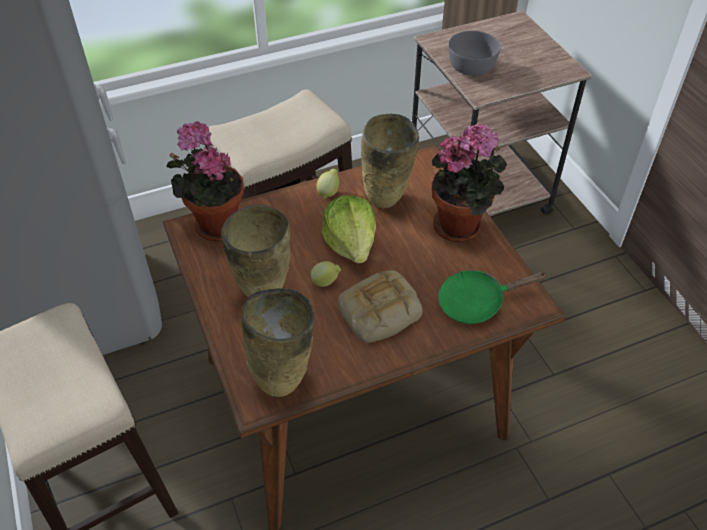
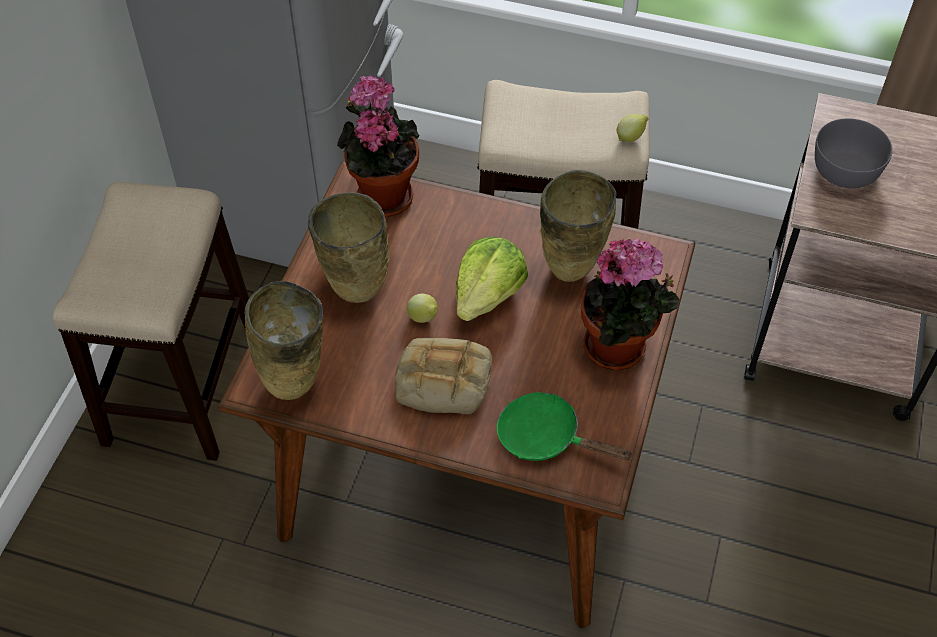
camera: 40 degrees right, 5 degrees up
(329, 192) = (522, 226): lemon -> lemon (631, 137)

